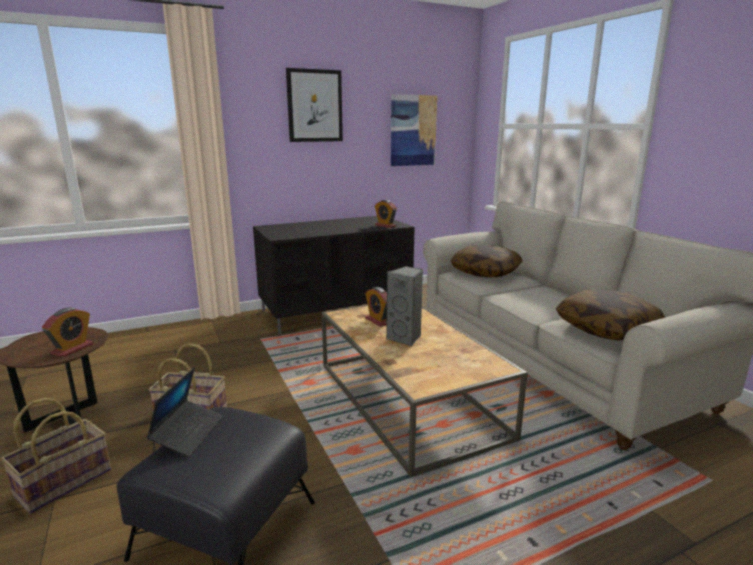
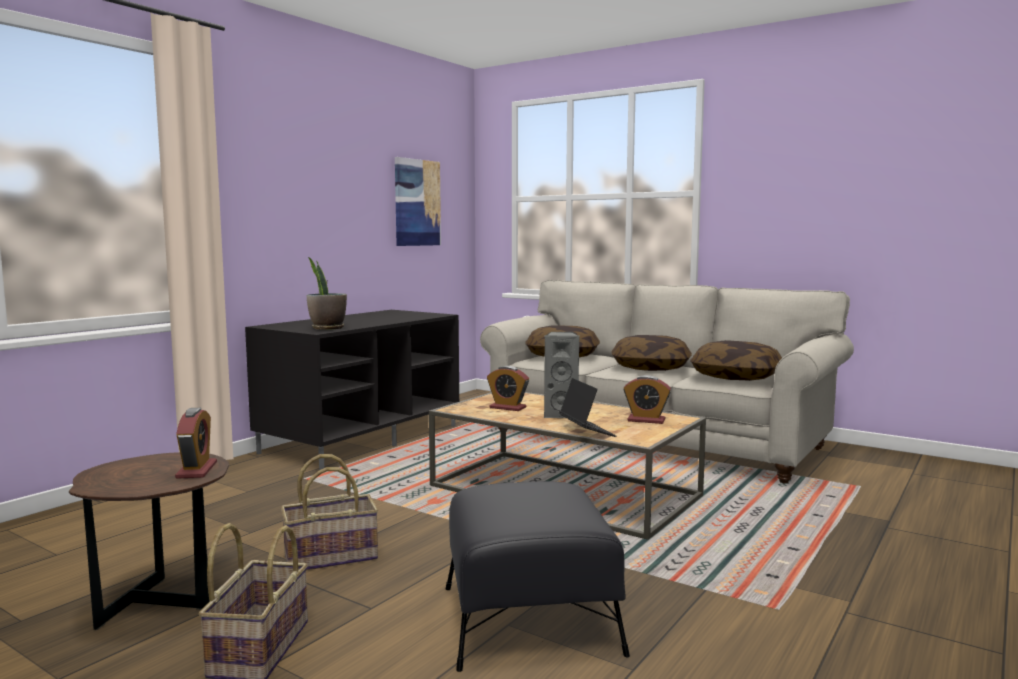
camera: 30 degrees left, 10 degrees down
(188, 433) = (487, 502): laptop -> laptop (586, 431)
(292, 234) = (327, 328): none -> potted plant
(314, 106) = (316, 165): picture -> none
(385, 226) = (423, 316): alarm clock -> alarm clock (646, 420)
(546, 299) = (650, 368): none -> pillow

